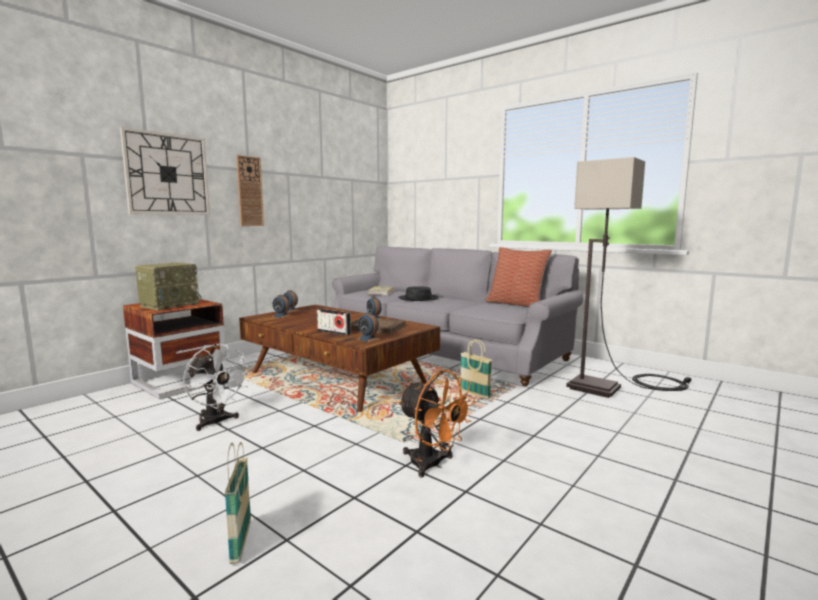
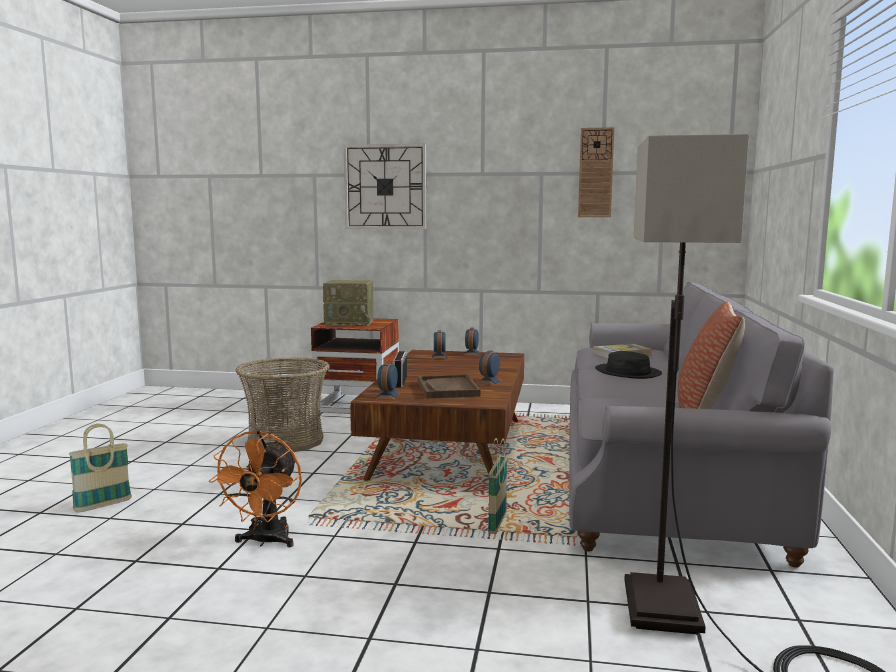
camera: 60 degrees right, 0 degrees up
(216, 422) = (286, 441): white fan -> basket
(249, 191) = (480, 200): wall clock -> wall clock (595, 172)

